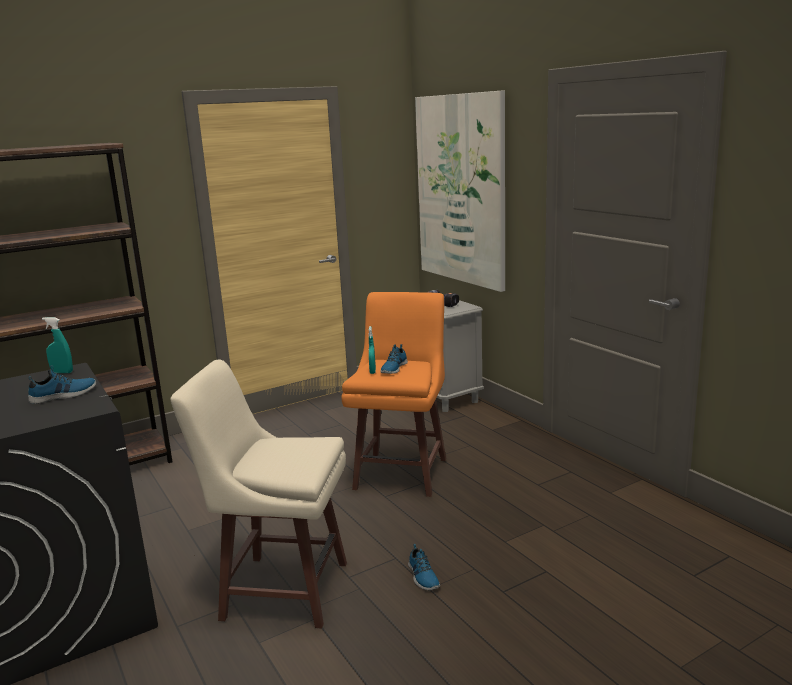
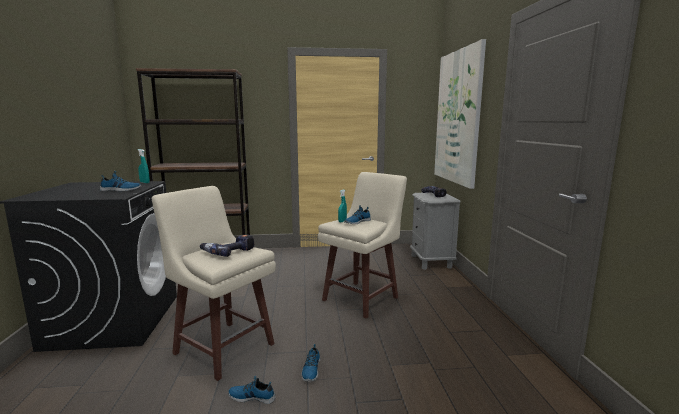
camera: 25 degrees right, 5 degrees down
(291, 452) = (228, 252): none -> power drill
(383, 628) = (252, 396): none -> shoe
(402, 472) = (362, 298): orange stool -> beige stool

